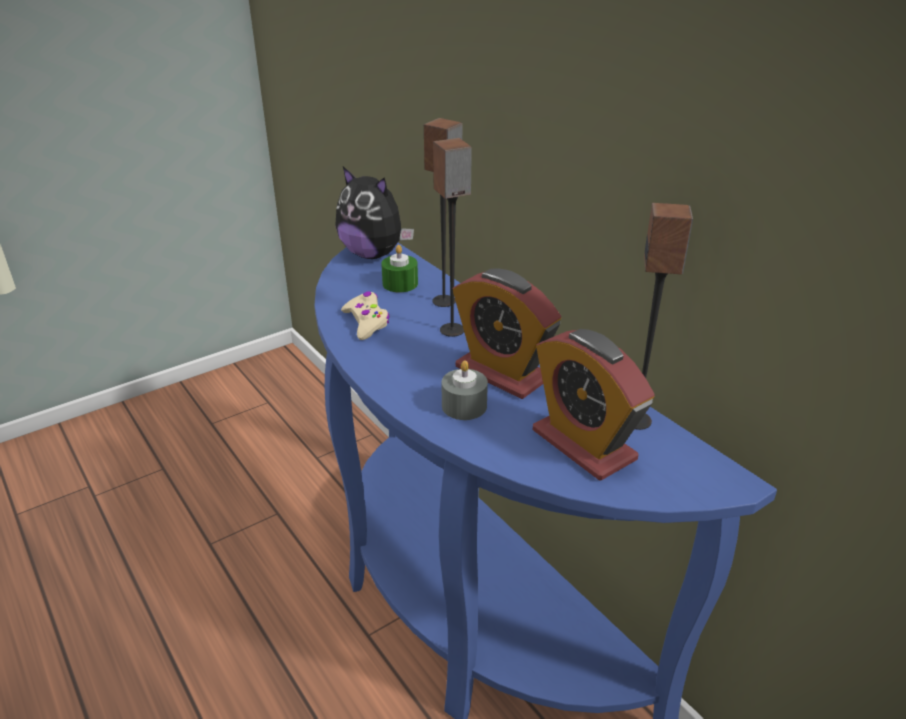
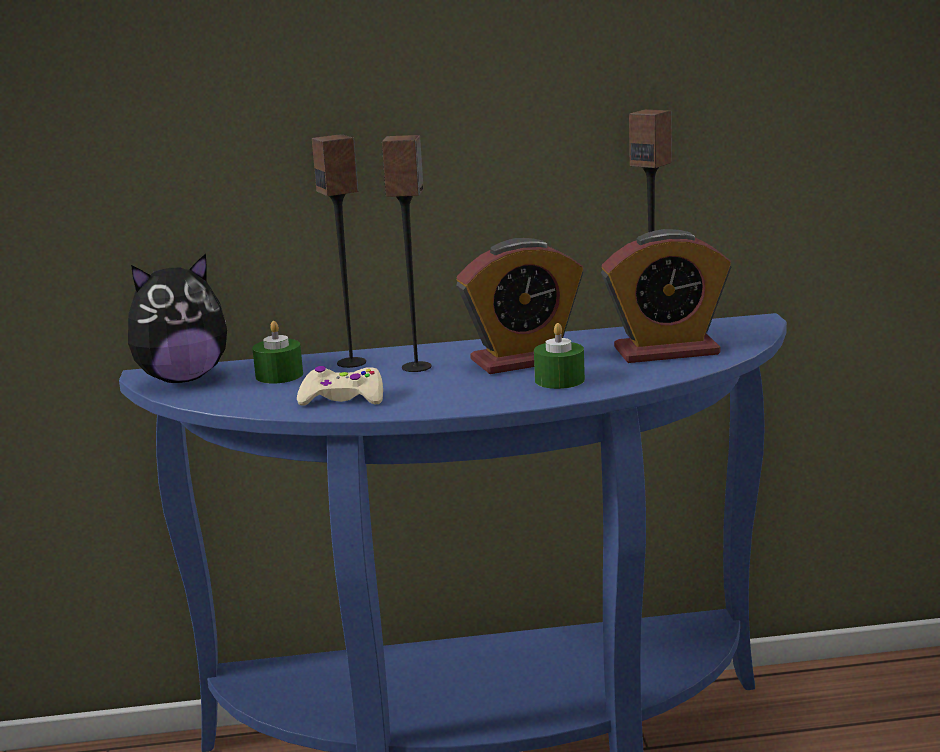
camera: 60 degrees left, 15 degrees down
(464, 406) = (559, 380): grey candle -> green candle

